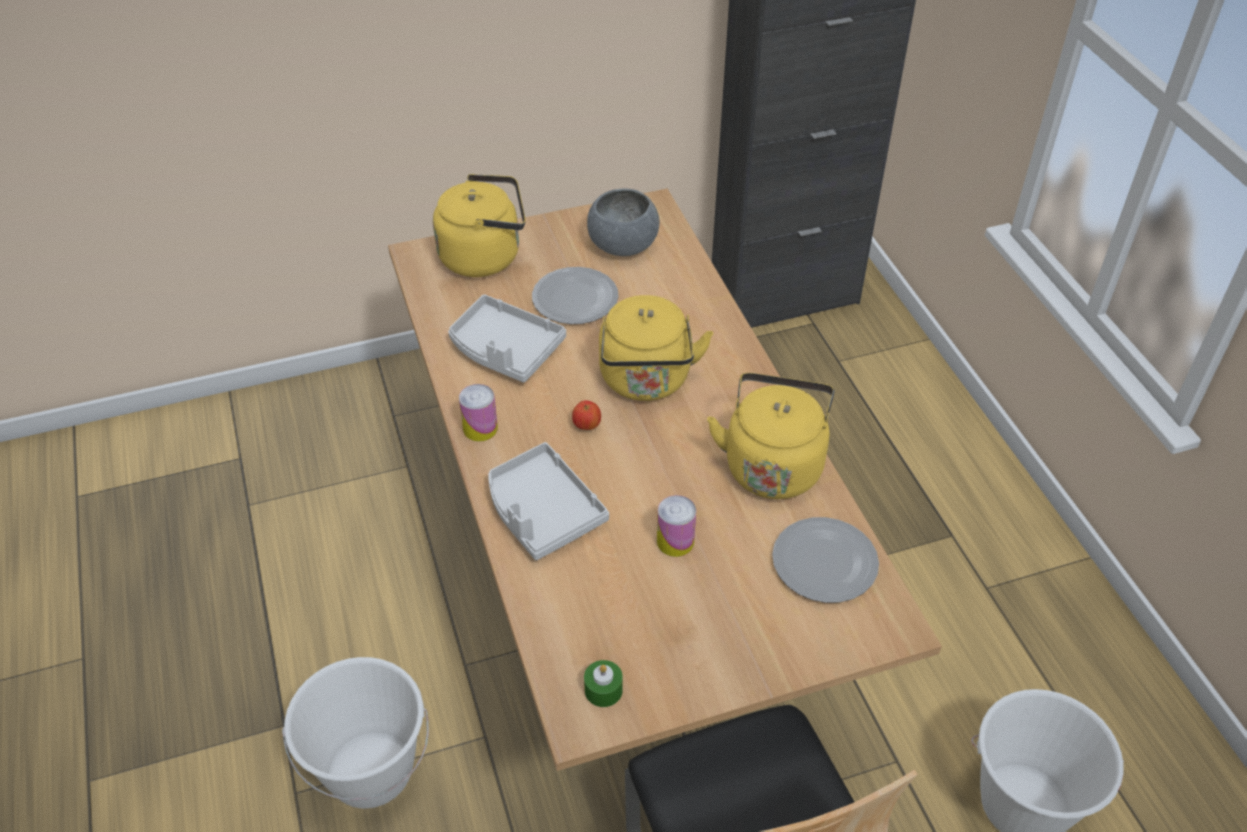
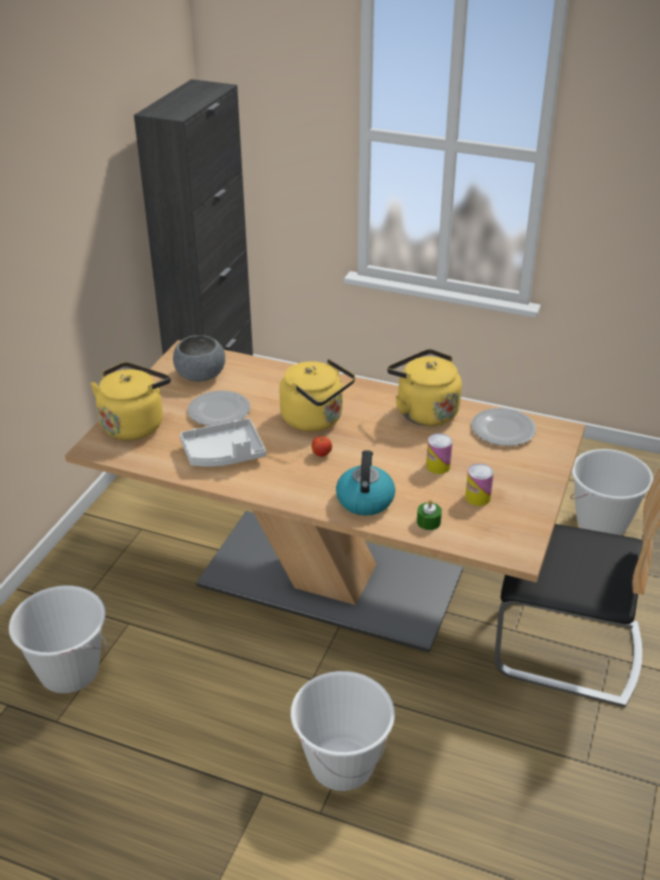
camera: 50 degrees left, 10 degrees down
(311, 470) = (69, 672): none -> white bucket
(480, 428) = (274, 492): can -> can (477, 497)
(542, 512) = (365, 499): grey tray -> kettle
(603, 690) = (507, 536): green candle -> green candle (428, 522)

